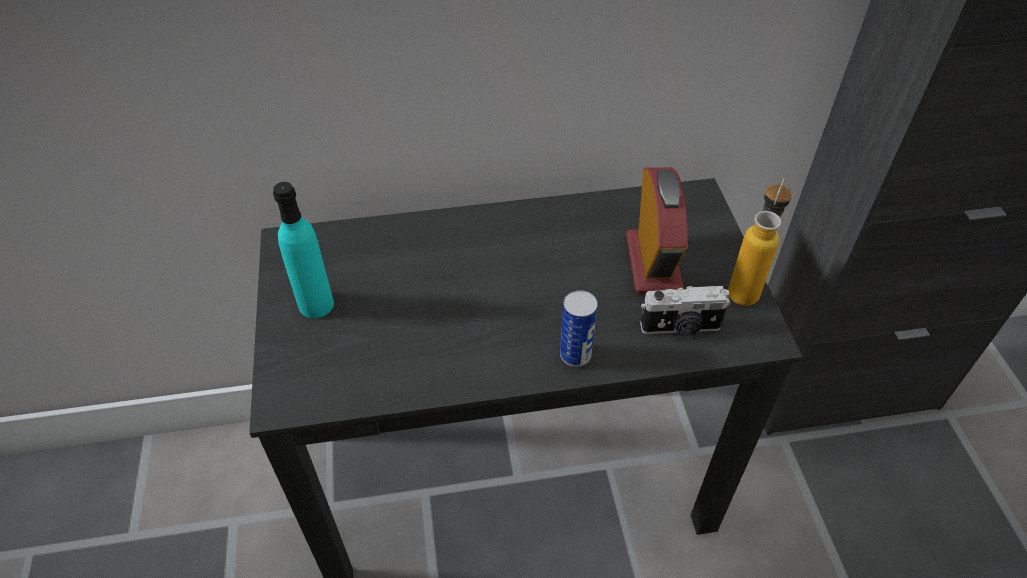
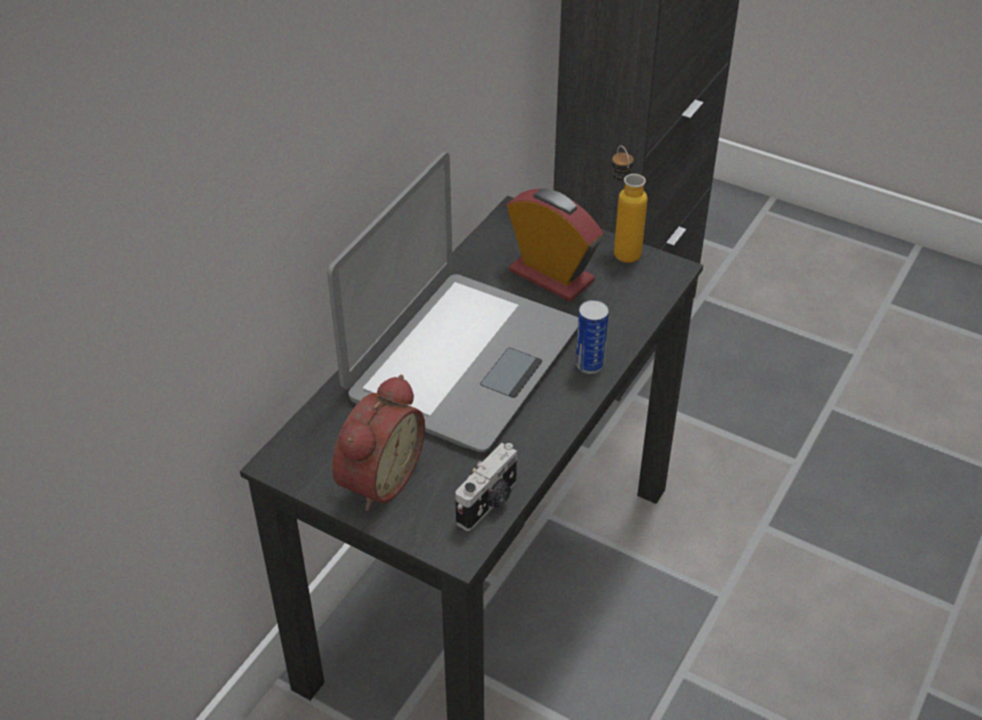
camera: 50 degrees left, 5 degrees down
(316, 304) = (376, 478): turquoise bottle -> alarm clock
(492, 272) = (462, 360): none -> laptop
(681, 327) = (622, 300): camera -> camera (489, 503)

